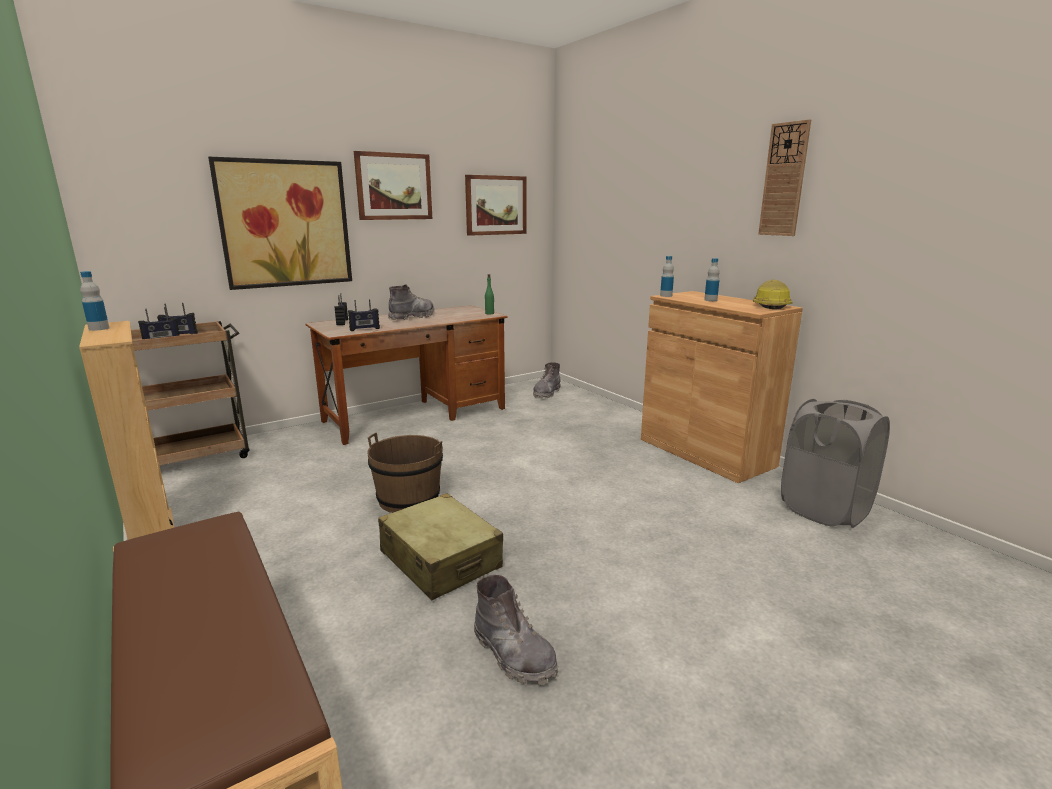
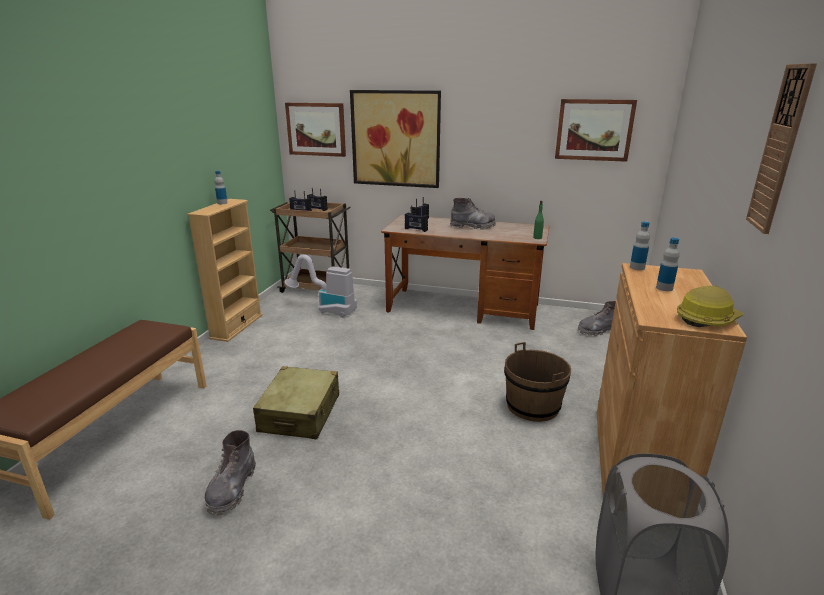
camera: 50 degrees right, 5 degrees up
(259, 470) = (325, 309): none -> vacuum cleaner
(394, 186) = (486, 110): picture -> picture (316, 129)
(408, 499) = (354, 366): brown bucket -> brown bucket (533, 406)

